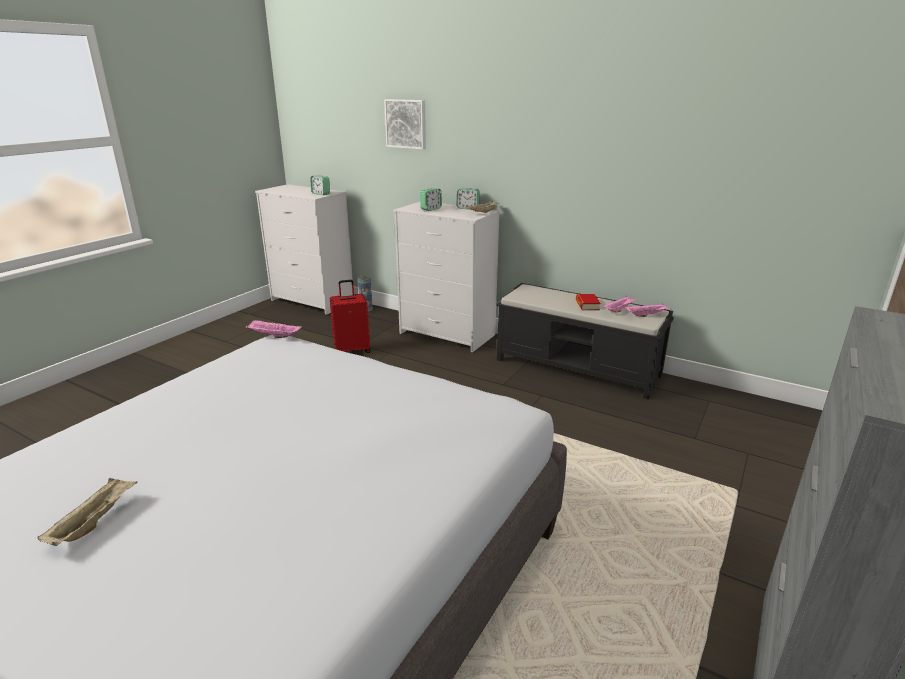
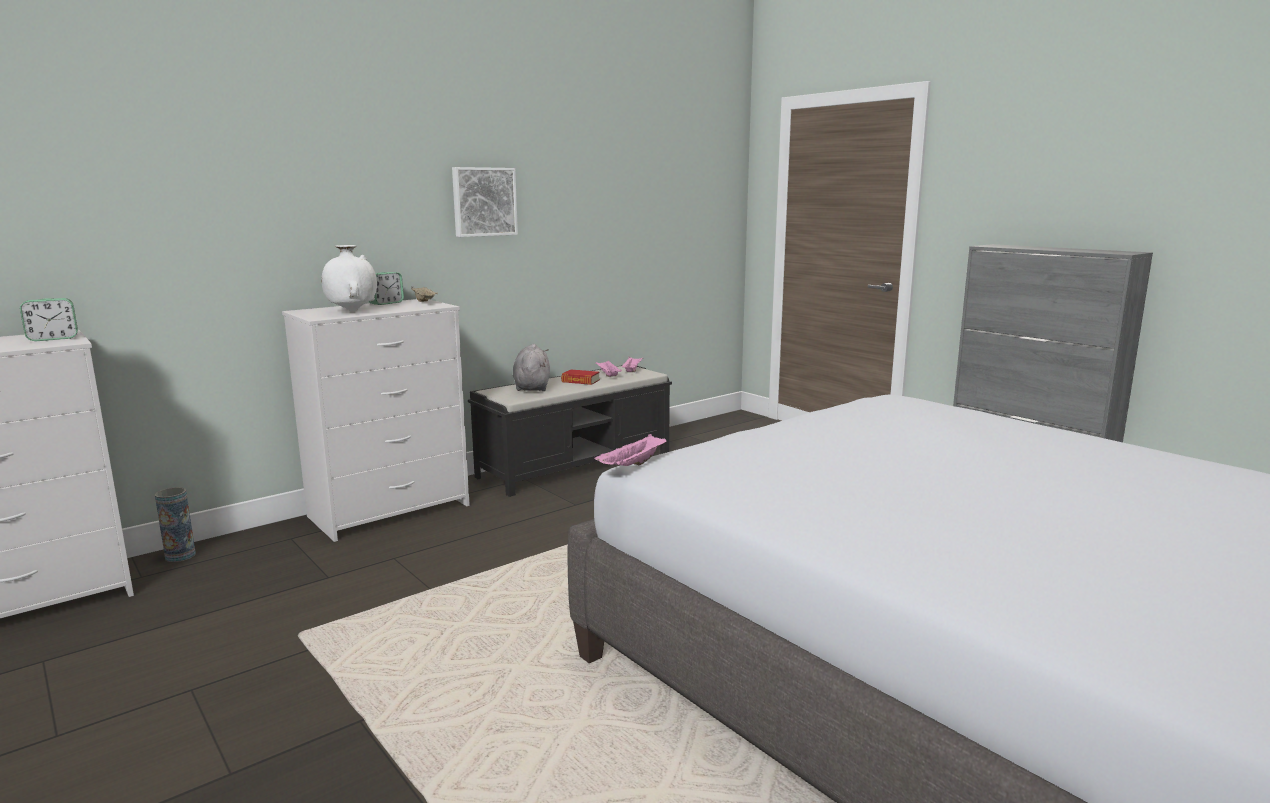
camera: 70 degrees left, 10 degrees down
(94, 521) = (1140, 548): beige tray -> none
(352, 350) = (340, 585): red suitcase -> none
(406, 124) = (231, 182): picture -> picture (483, 202)
(431, 209) = (352, 311): alarm clock -> white vase
(551, 295) = (532, 387): none -> grey plush toy

